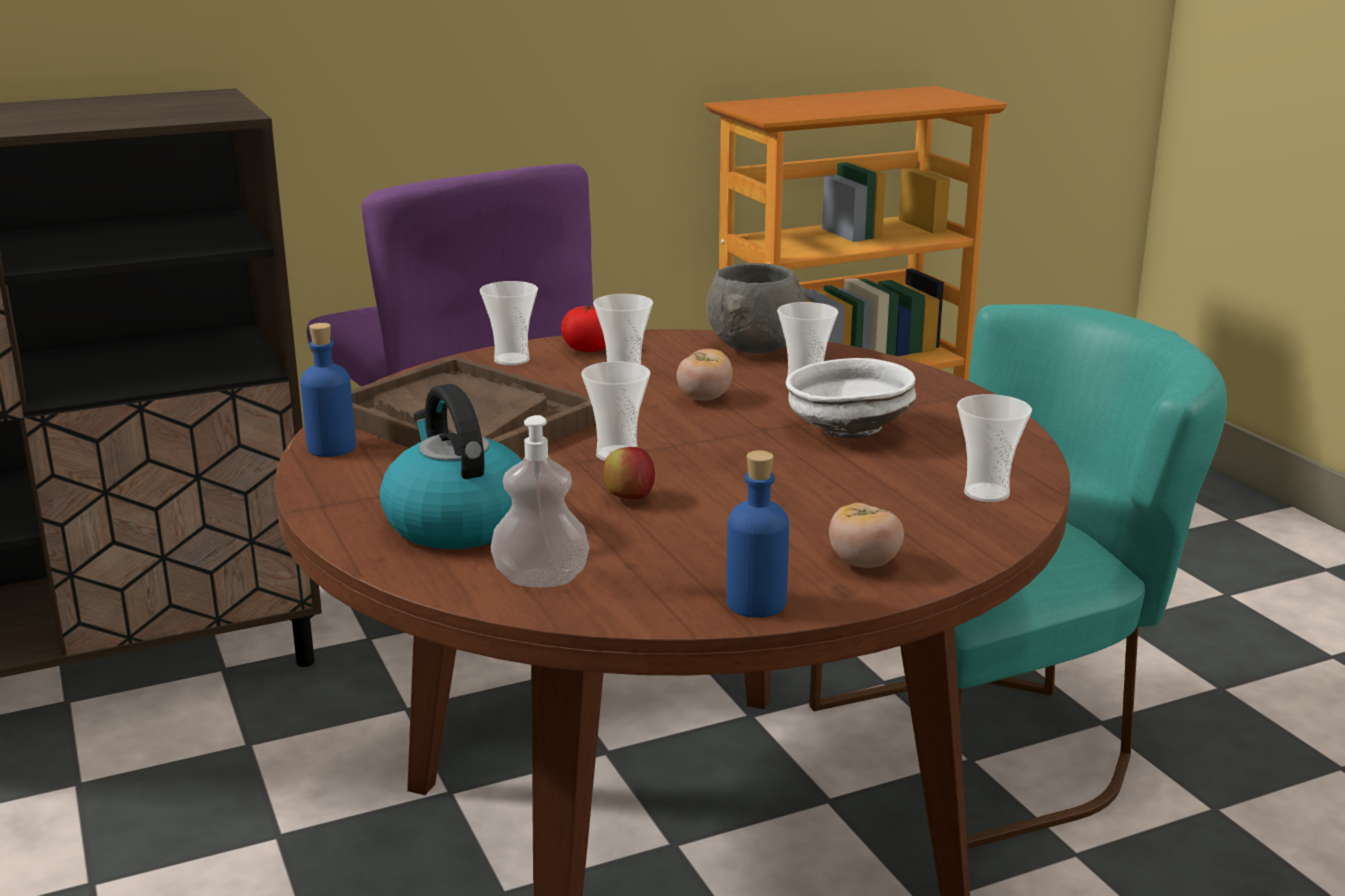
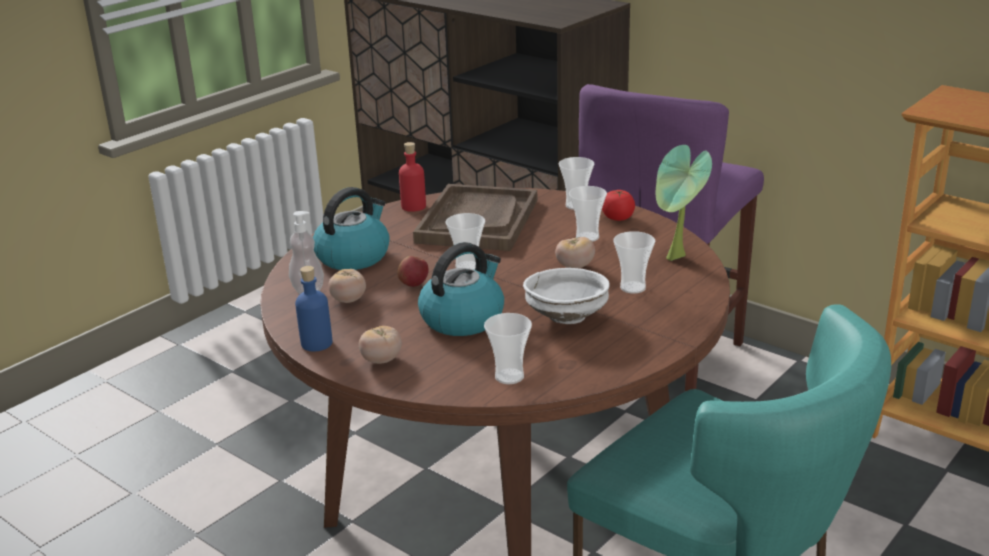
camera: 65 degrees right, 5 degrees up
(331, 448) = (413, 206): blue bottle -> red bottle
(624, 553) = (348, 300): none -> tomato
(753, 350) = (676, 259): grey bowl -> potted plant
(784, 488) = (463, 318): none -> kettle

